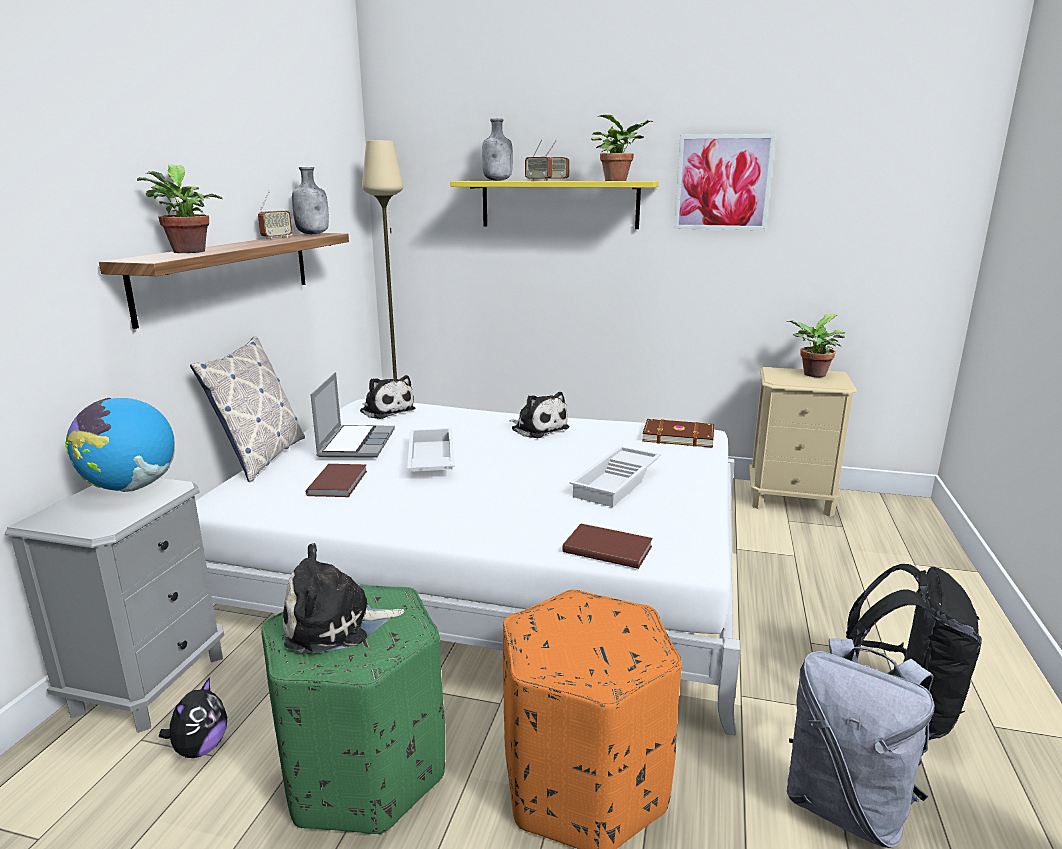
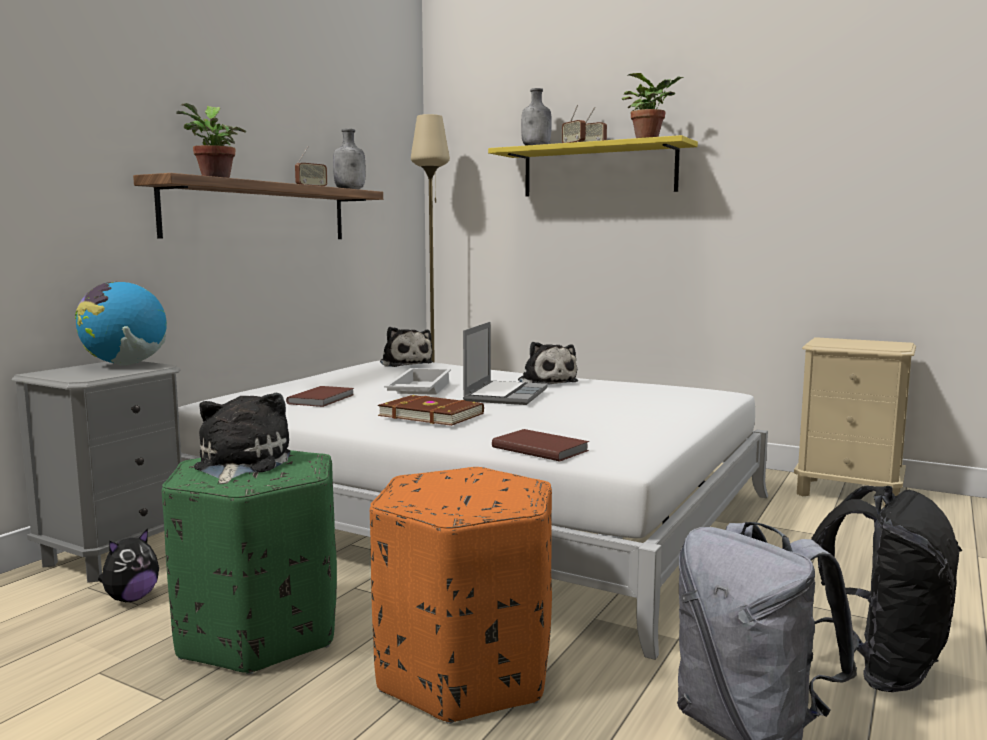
camera: 15 degrees right, 10 degrees down
(261, 458) = (268, 384): pillow -> none
(336, 625) = (240, 464): plush toy -> plush toy turned 90 degrees clockwise
(356, 443) = (358, 378): laptop -> laptop (505, 395)
(618, 482) = (593, 414): white tray -> none
(678, 436) = (692, 393): brown book -> brown book (431, 414)
(723, 182) = (765, 138): picture -> none
(812, 375) = (868, 342): potted plant -> none

